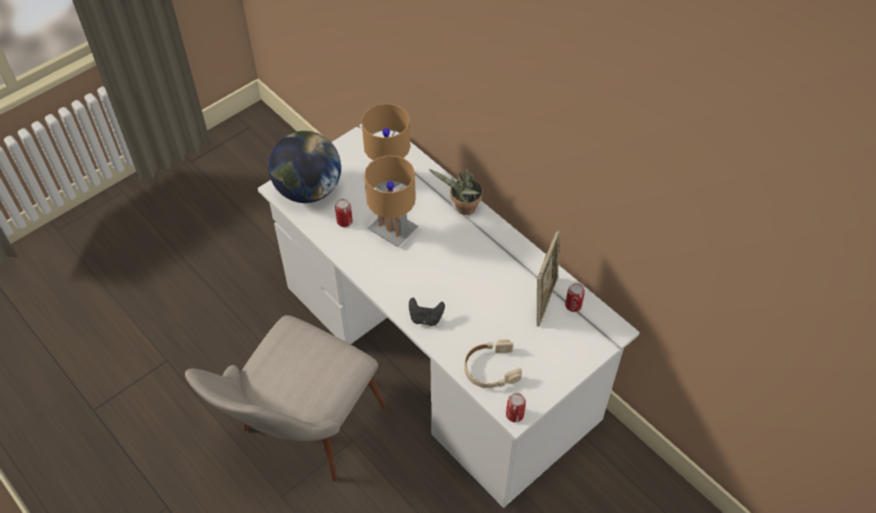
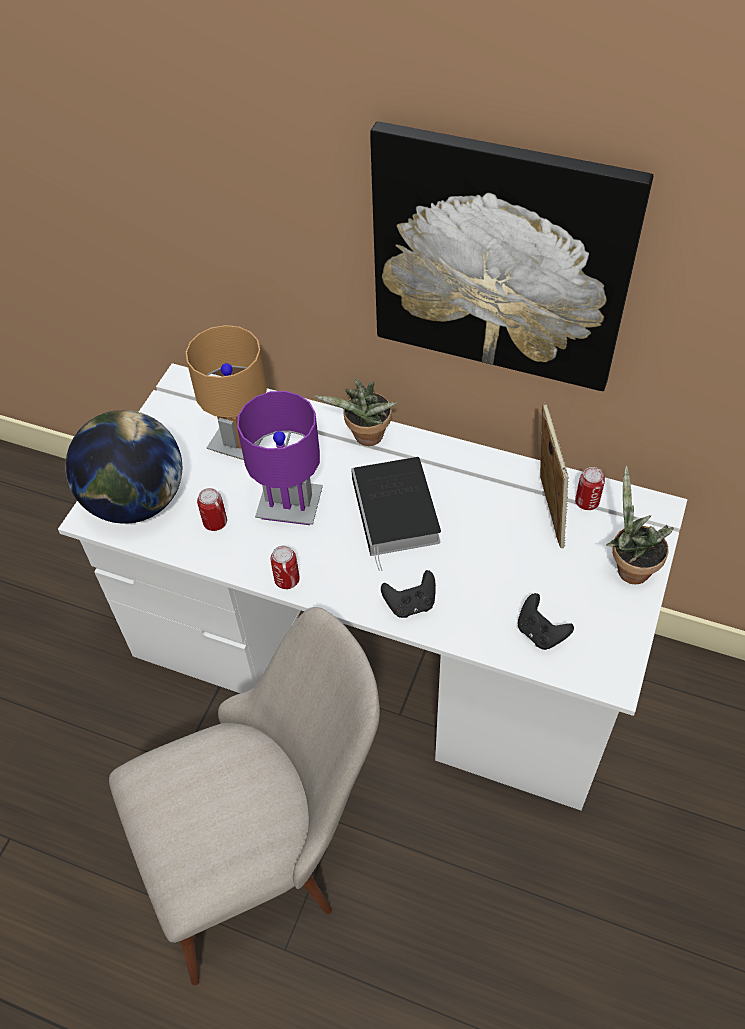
camera: 25 degrees left, 0 degrees up
(301, 437) = (264, 851): beige chair -> beige chair turned 120 degrees counterclockwise
(393, 230) = (290, 505): brown table lamp -> purple table lamp
(452, 262) = (397, 513): none -> book
(490, 369) = (540, 633): beige headphones -> black game controller
(514, 415) = (612, 680): can -> can (287, 580)
(551, 130) = (500, 259): none -> picture
(571, 356) = (628, 568): none -> potted plant

